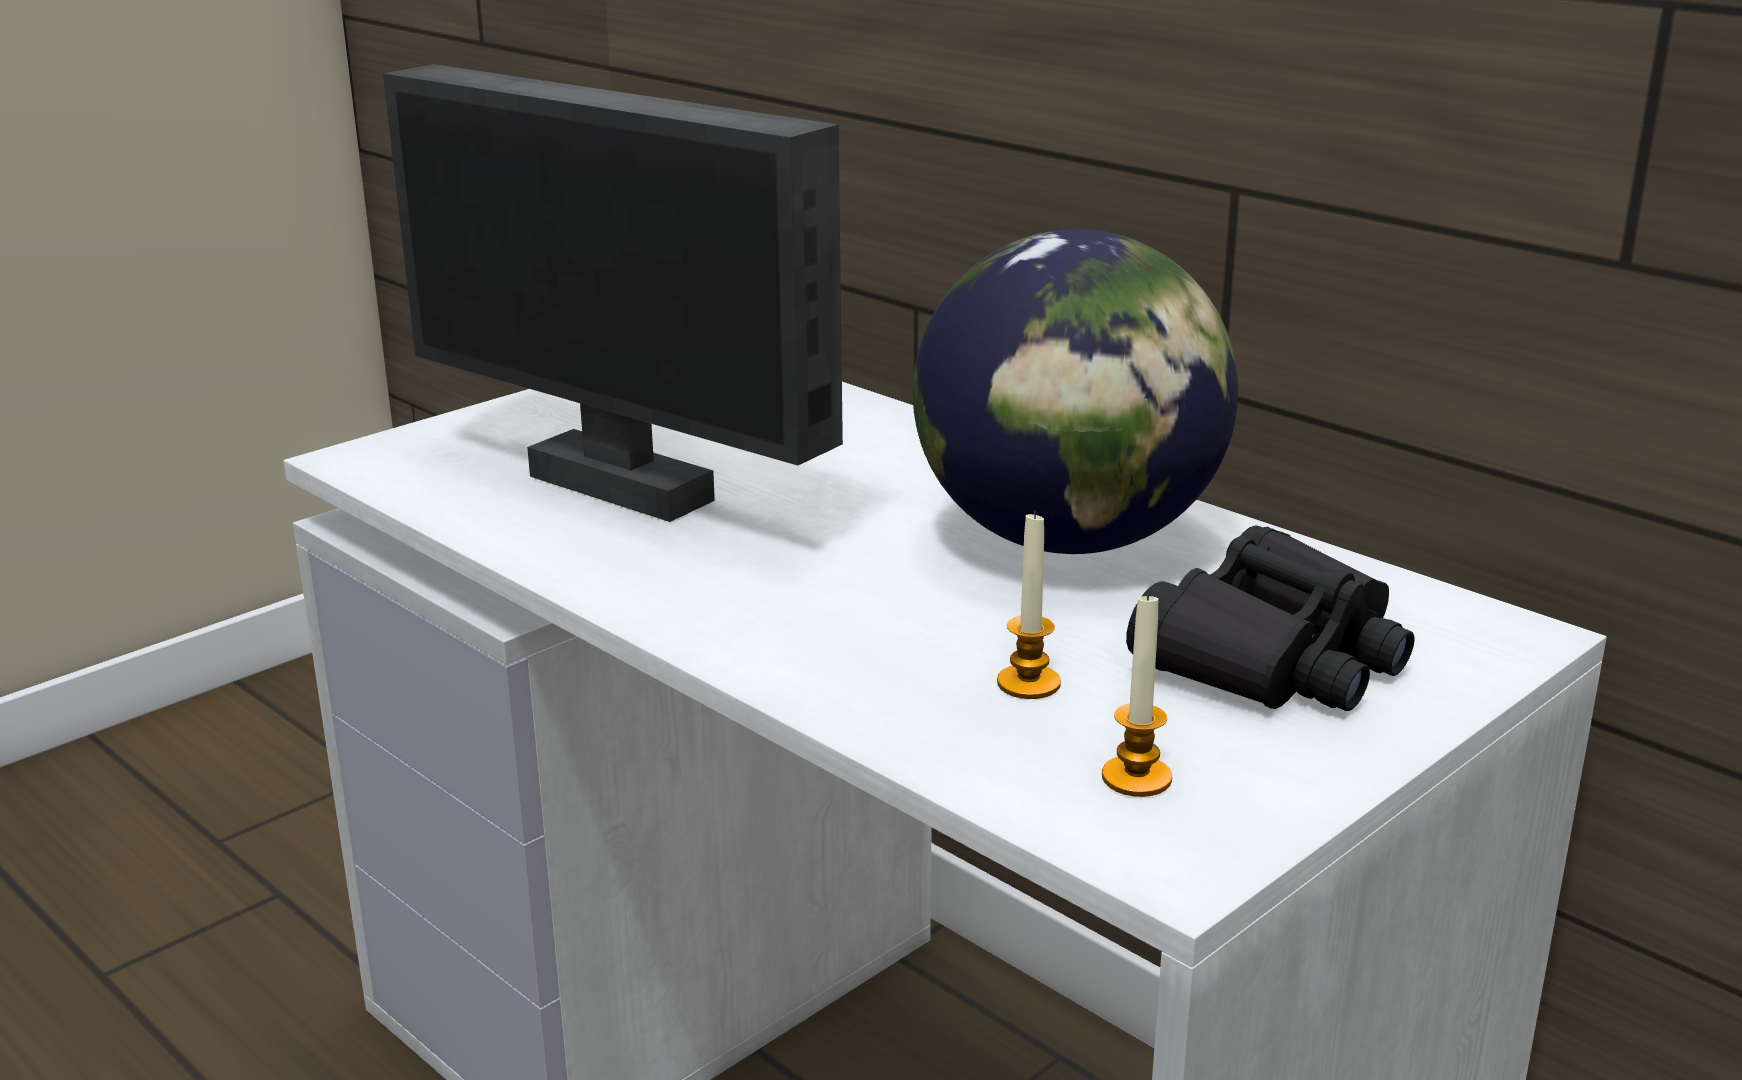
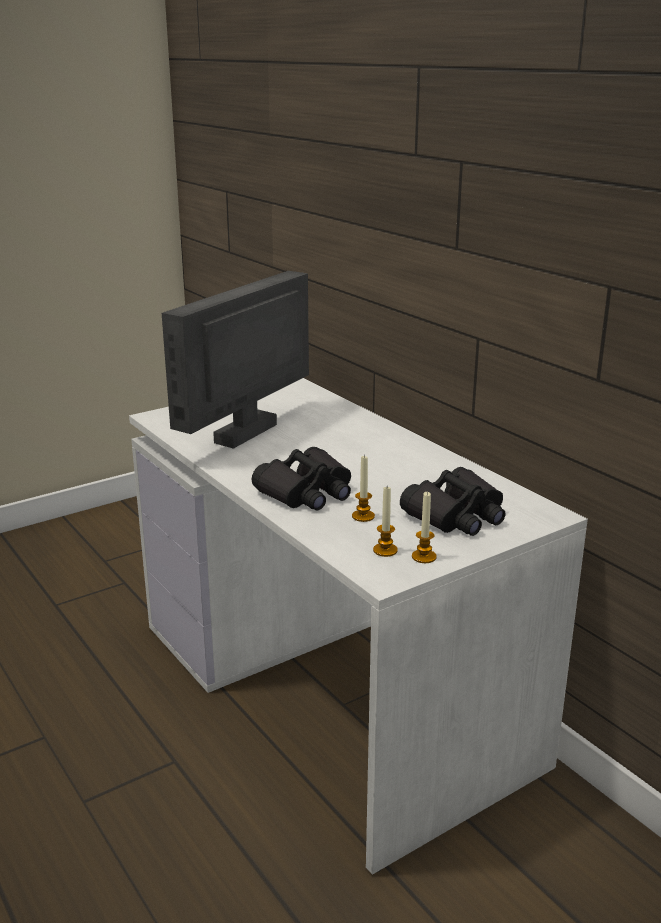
camera: 10 degrees right, 0 degrees up
(626, 486) = (248, 434): monitor -> monitor turned 75 degrees clockwise
(845, 630) = (307, 492): none -> black binoculars
(1068, 540) = (403, 467): globe -> none
(1252, 787) = (424, 557): none -> candle

